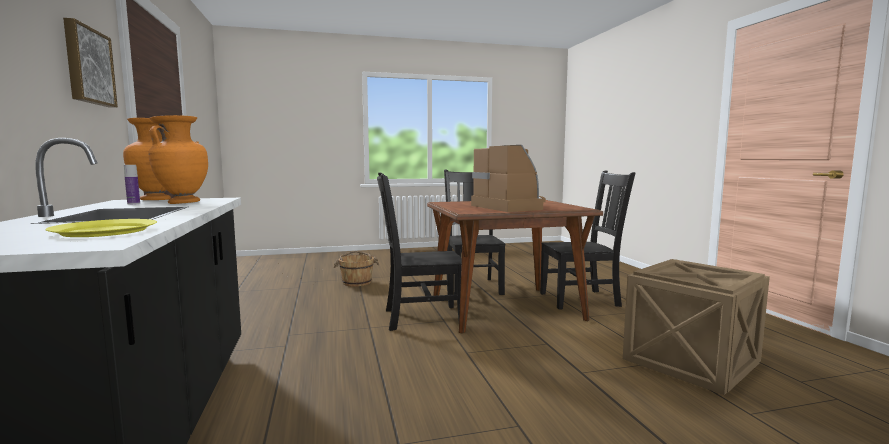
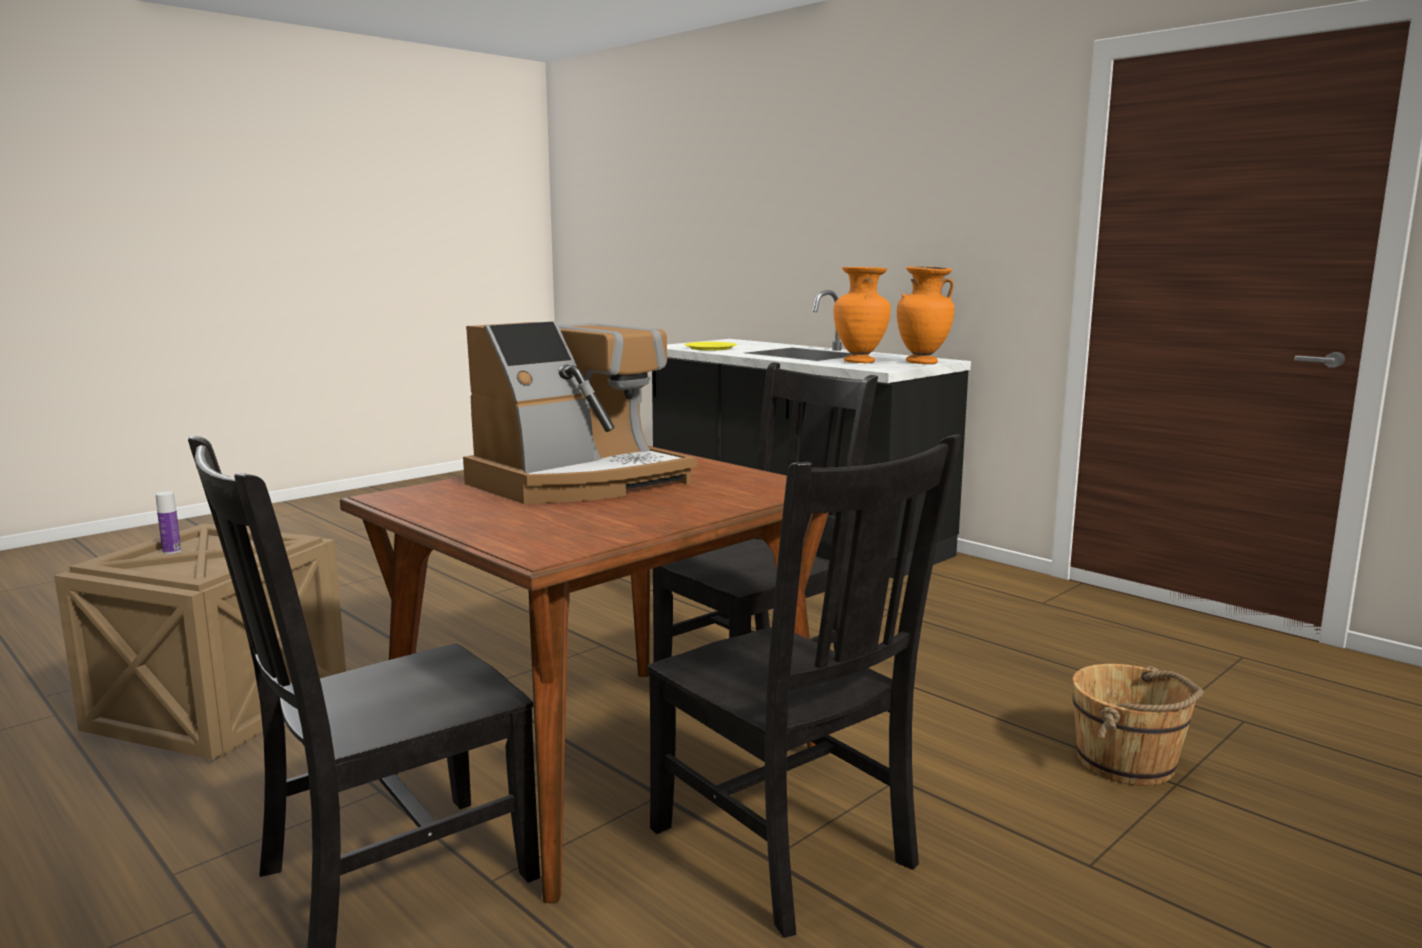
camera: 150 degrees right, 5 degrees up
(87, 66) = (981, 205): picture -> none
(133, 203) = (892, 359): bottle -> bottle (172, 551)
(511, 207) = (579, 482): coffee machine -> coffee machine turned 75 degrees counterclockwise

